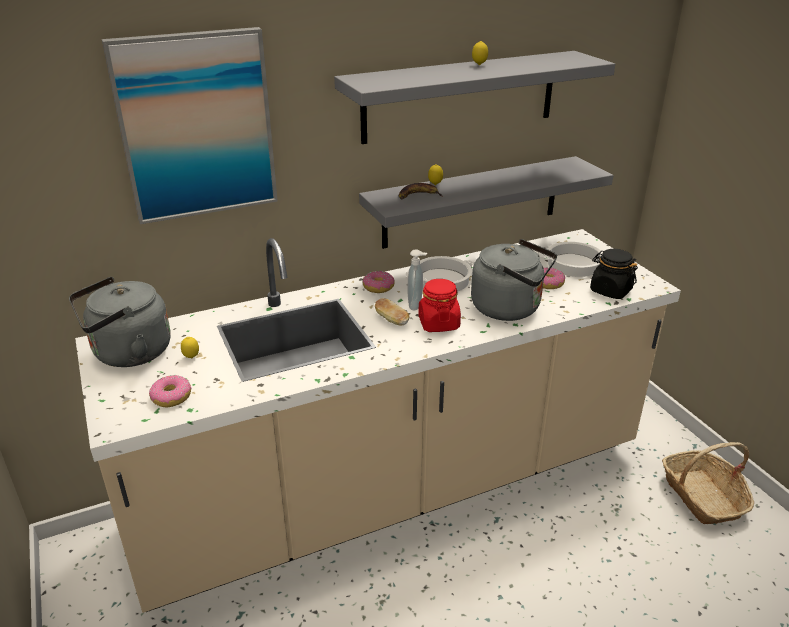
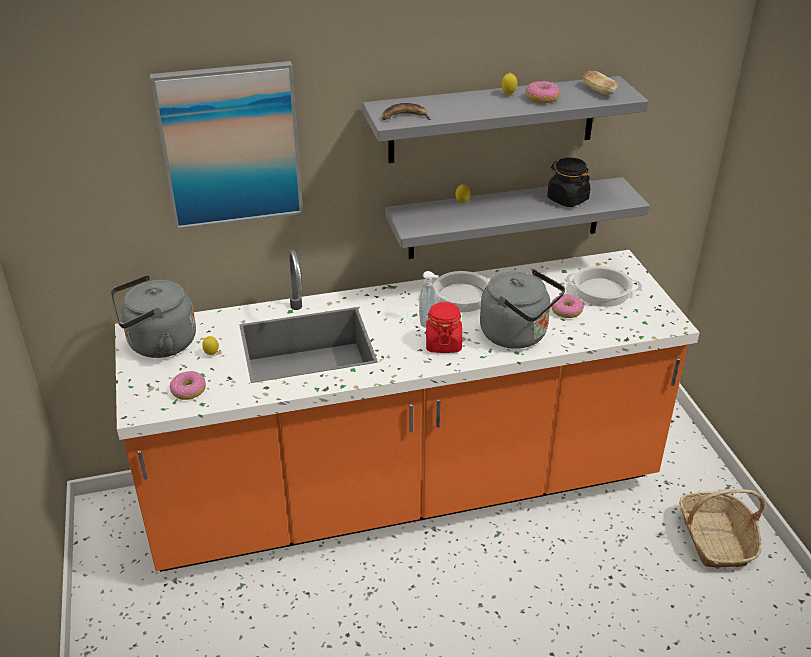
camera: 10 degrees right, 5 degrees up
(378, 287) = (398, 298): donut -> donut (542, 98)
(391, 320) = (400, 335): bread -> bread (598, 92)
(394, 490) = (405, 492): beige counter -> orange counter
(418, 196) = (441, 216): banana -> banana (404, 117)
(610, 291) = (626, 325): black jar -> black jar (567, 199)

